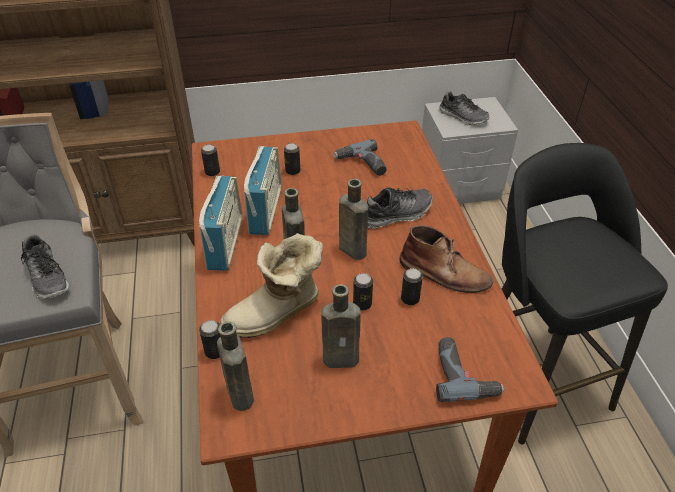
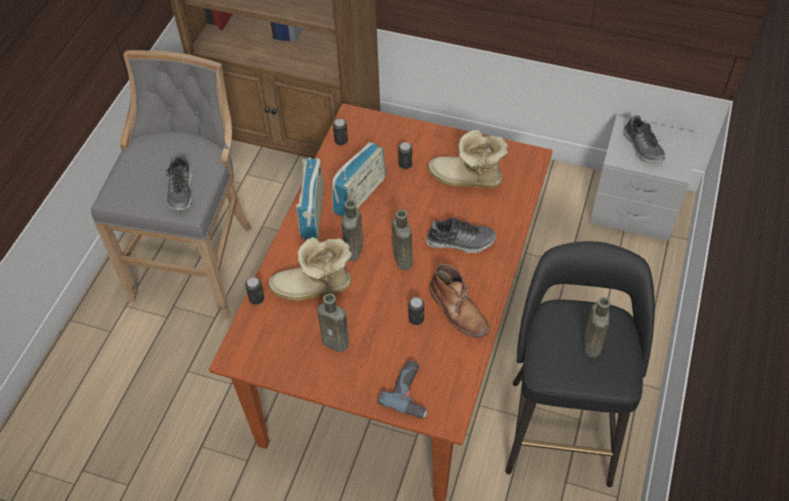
camera: 30 degrees right, 10 degrees up
(225, 243) = (313, 213): radio -> radio turned 150 degrees clockwise
(239, 392) = (255, 335): brown bottle -> brown bottle (591, 343)
(362, 164) = (467, 180): power drill -> boot
(362, 304) = (378, 307): can -> none

